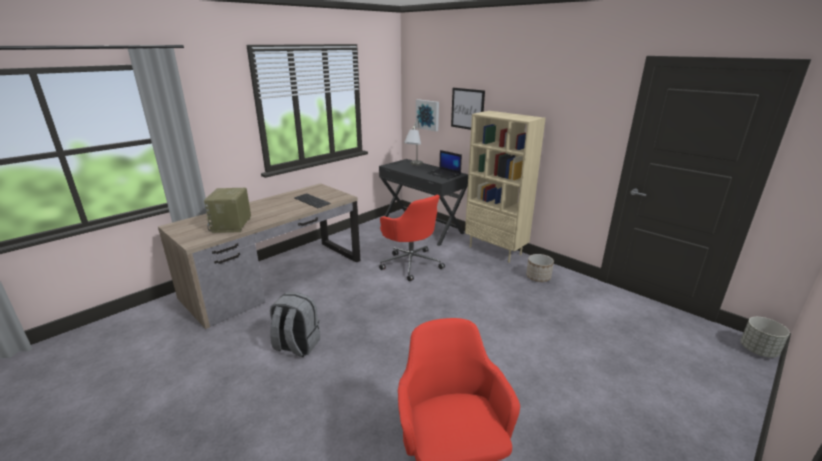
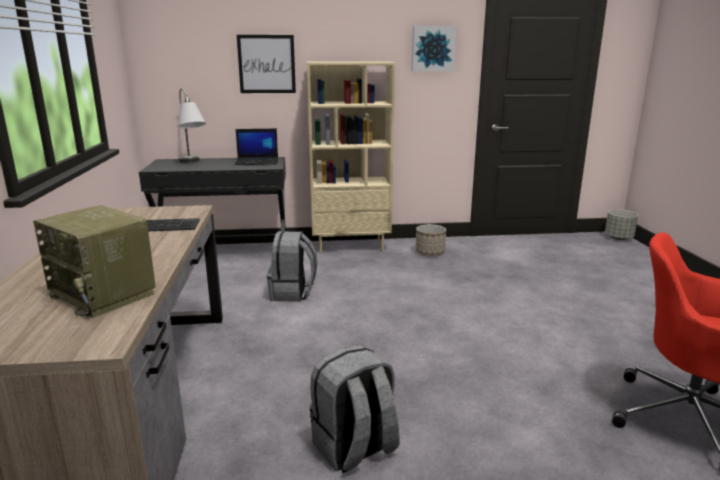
camera: 50 degrees left, 5 degrees down
(410, 263) = (292, 293): red office chair -> grey backpack
(428, 115) = (191, 81): picture -> picture (433, 48)

